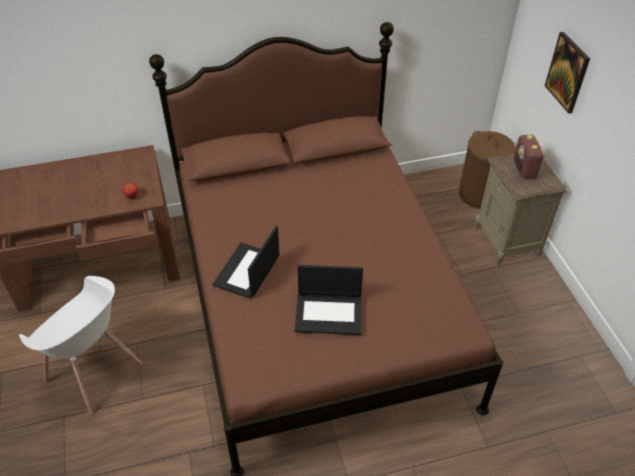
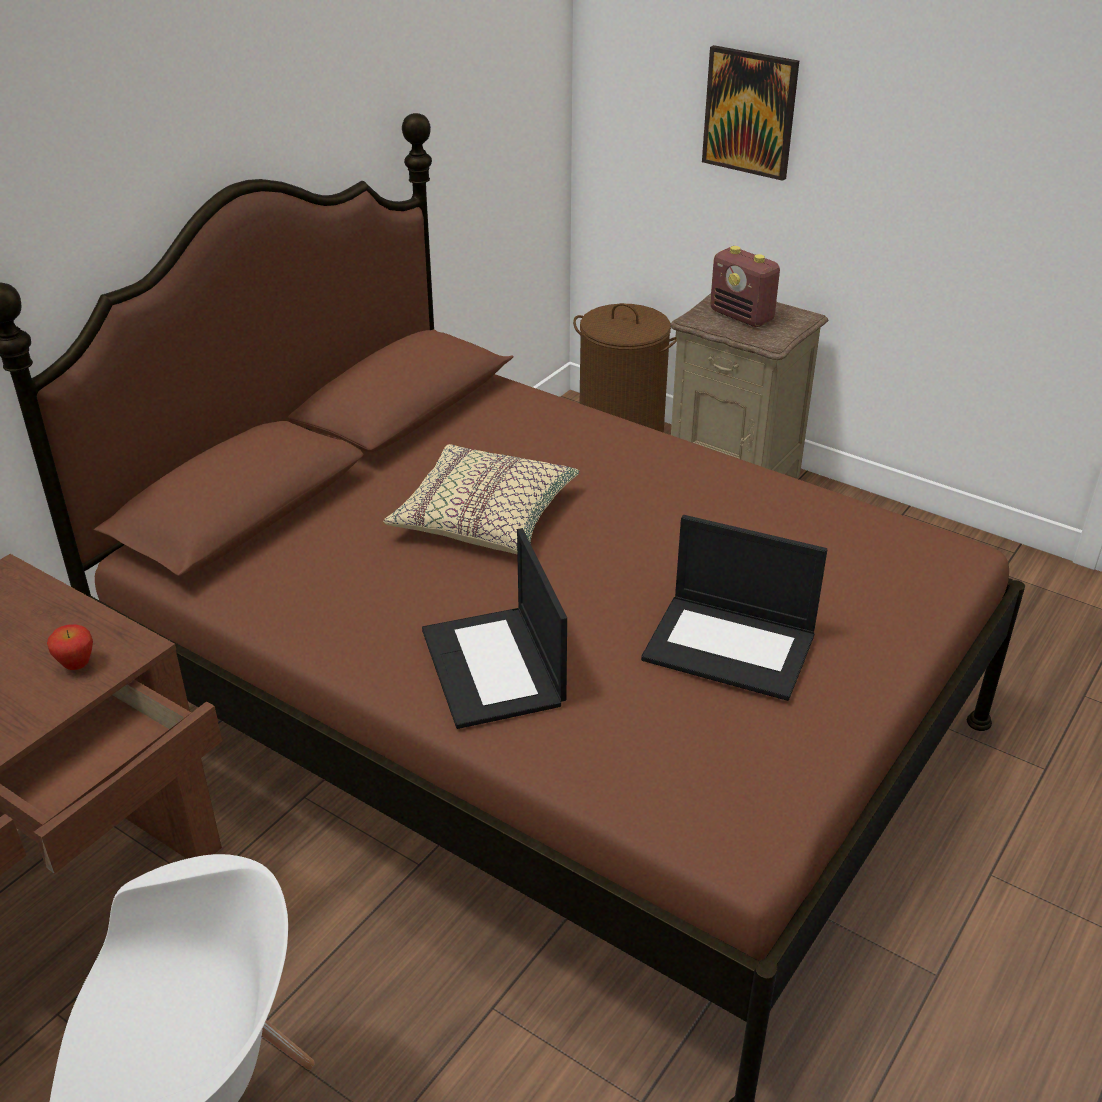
camera: 40 degrees left, 10 degrees down
(311, 210) = (485, 516): none -> beige pillow
(329, 313) = (731, 646): laptop -> laptop turned 60 degrees clockwise

